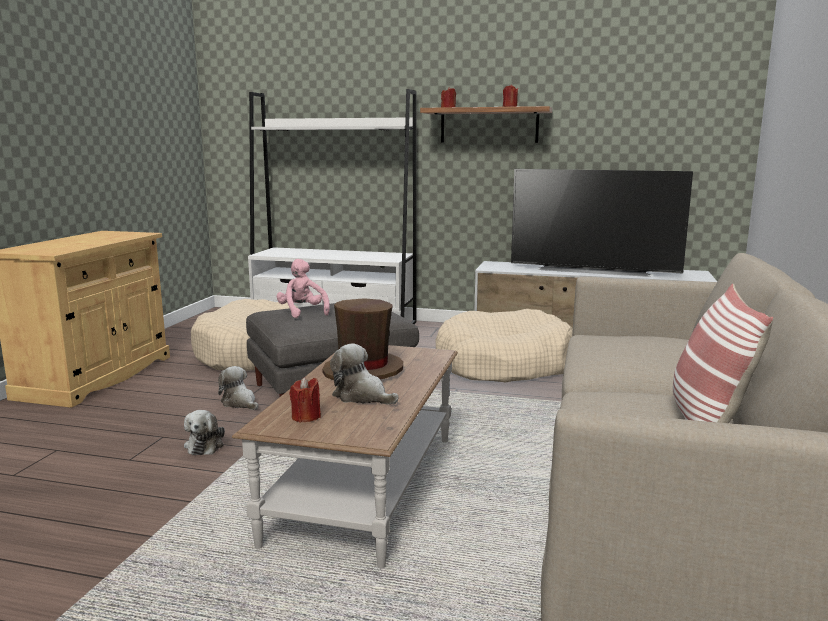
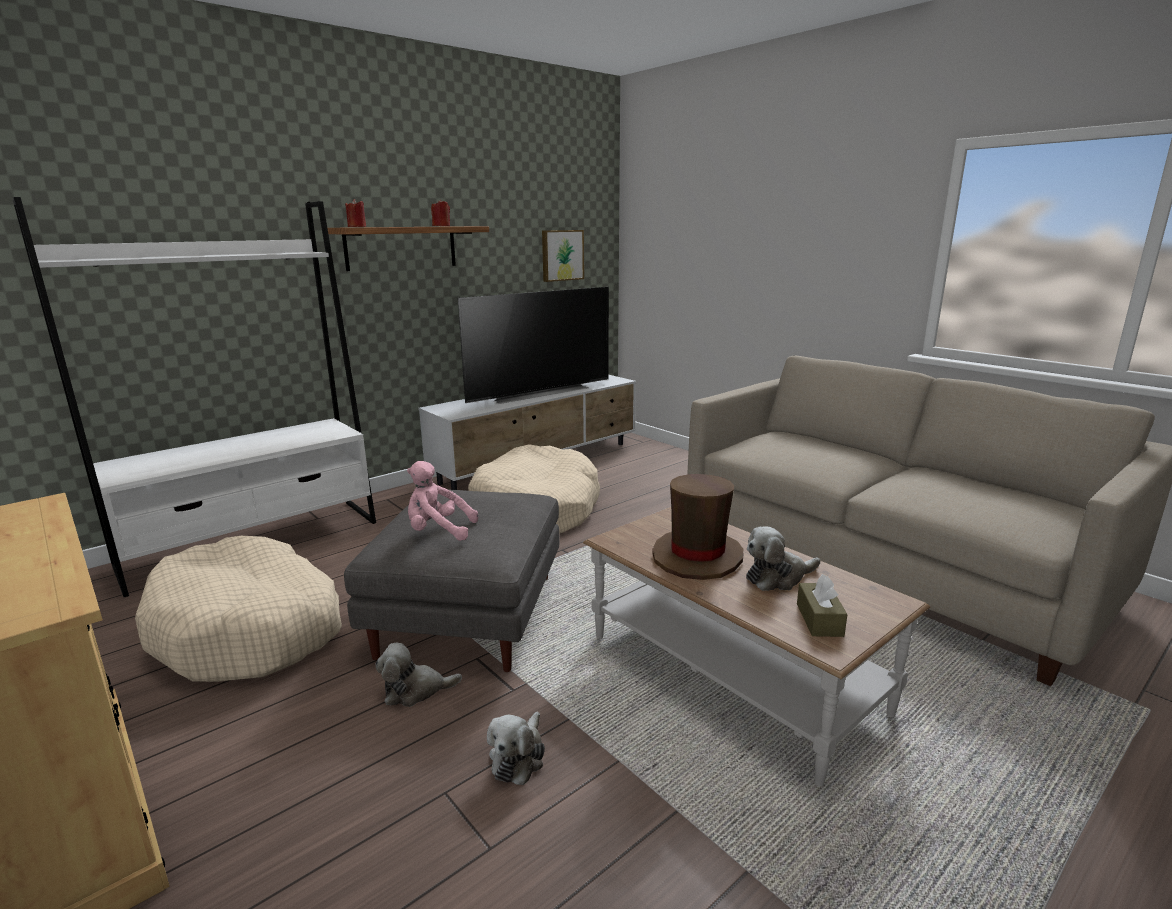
camera: 55 degrees left, 5 degrees up
(205, 445) = (518, 757): plush toy -> plush toy turned 75 degrees clockwise
(306, 417) = (819, 620): red candle -> brown tissue box
(668, 138) = (561, 255): none -> picture
(706, 419) = (963, 480): pillow -> none

